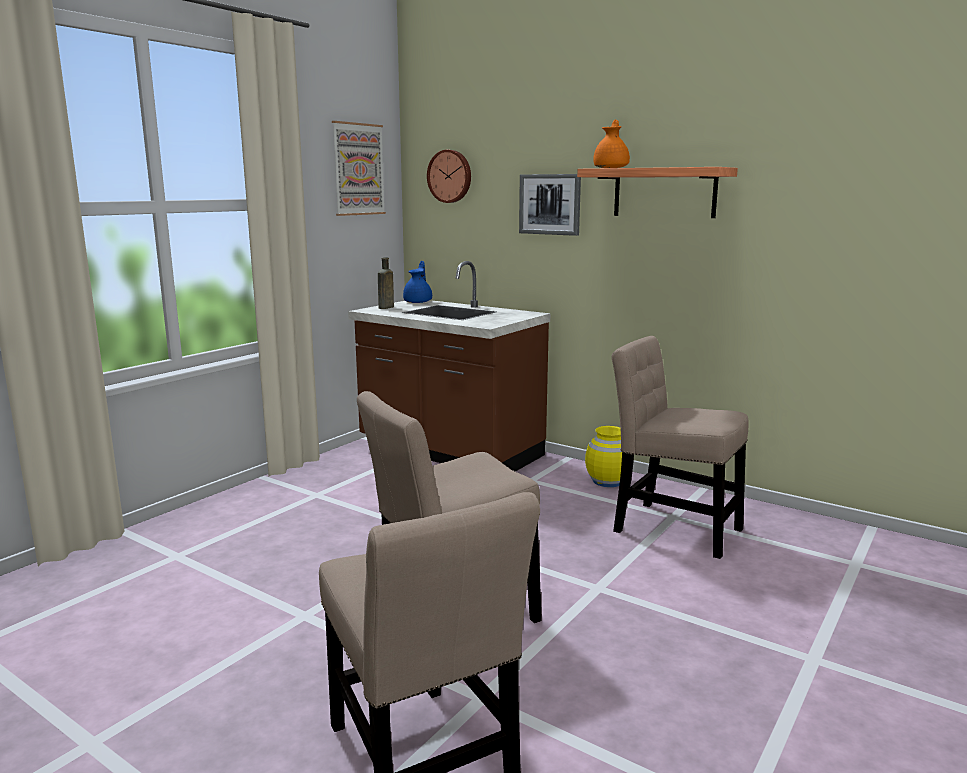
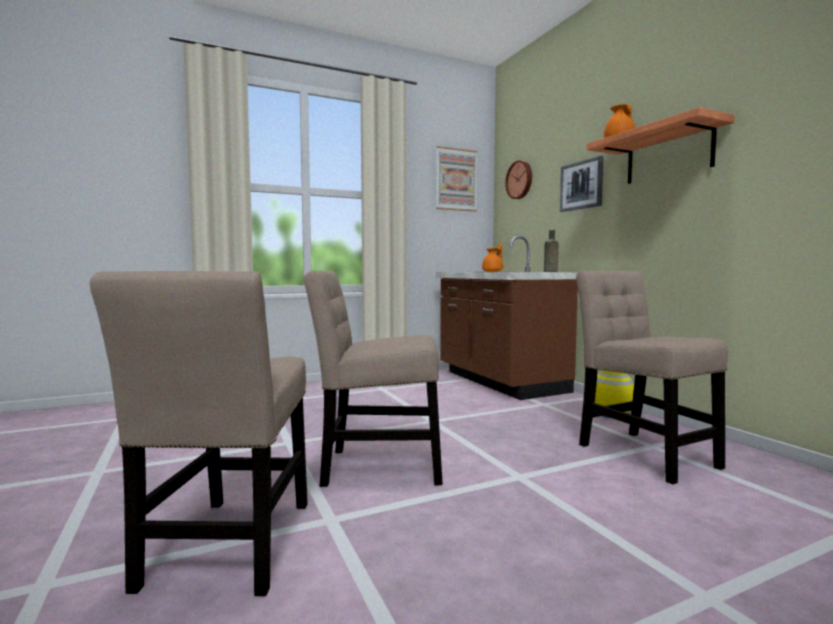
camera: 30 degrees right, 10 degrees down
(385, 307) = (463, 271): brown bottle -> brown bottle (549, 272)
(418, 302) = (493, 271): blue teapot -> orange teapot

